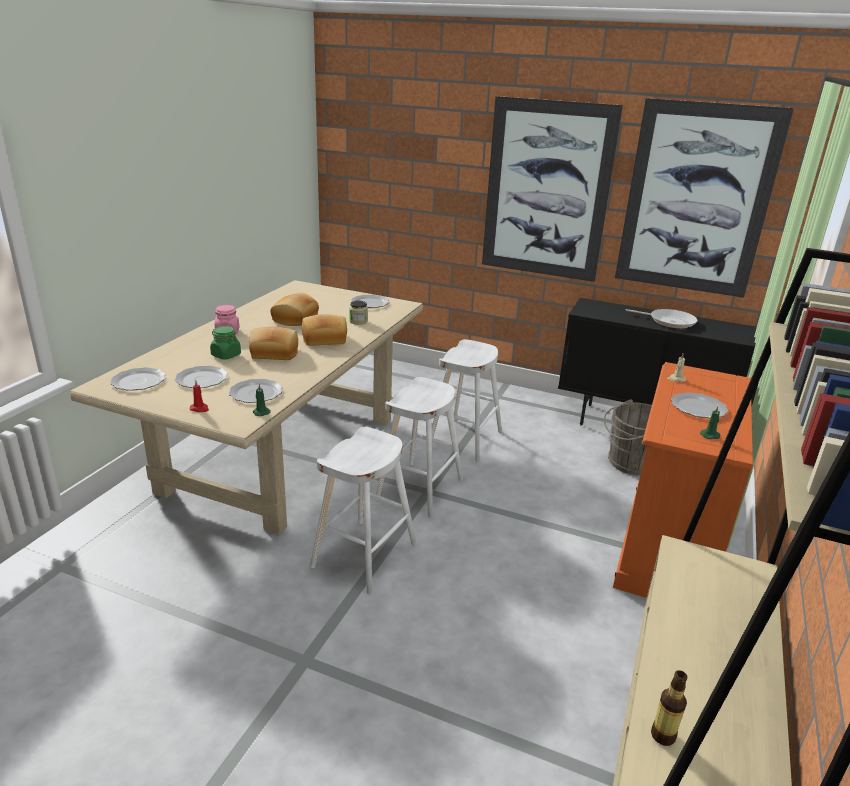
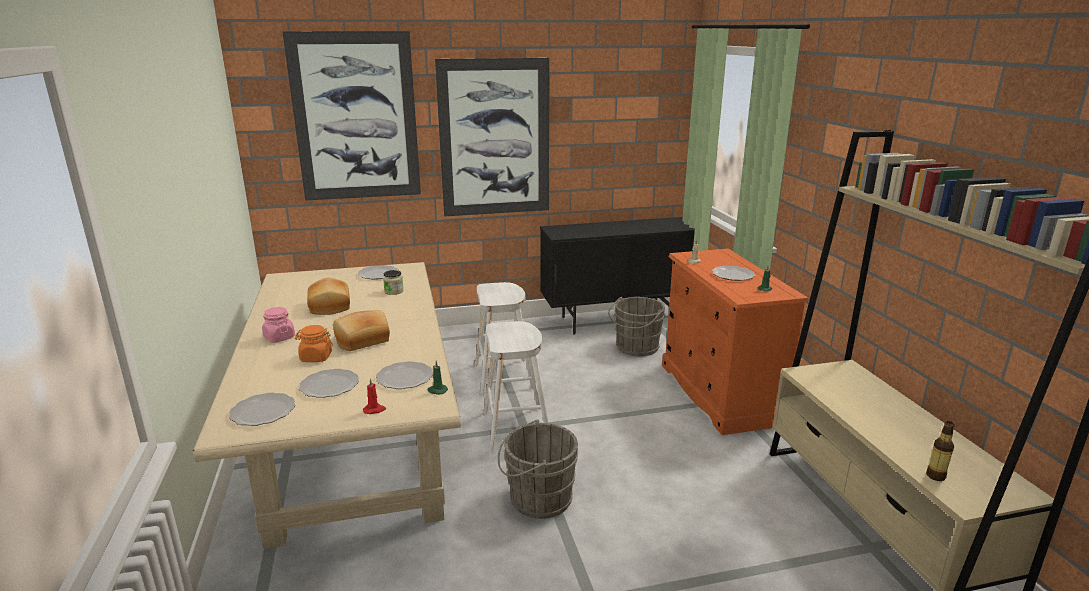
camera: 35 degrees left, 5 degrees down
(226, 355) = (316, 357): green jar -> orange jar
(324, 339) = (388, 314): bread -> none
(364, 555) = (536, 499): white stool -> grey bucket
(669, 321) = (623, 227): frying pan -> none
(696, 200) = (616, 127): picture -> picture (356, 117)

